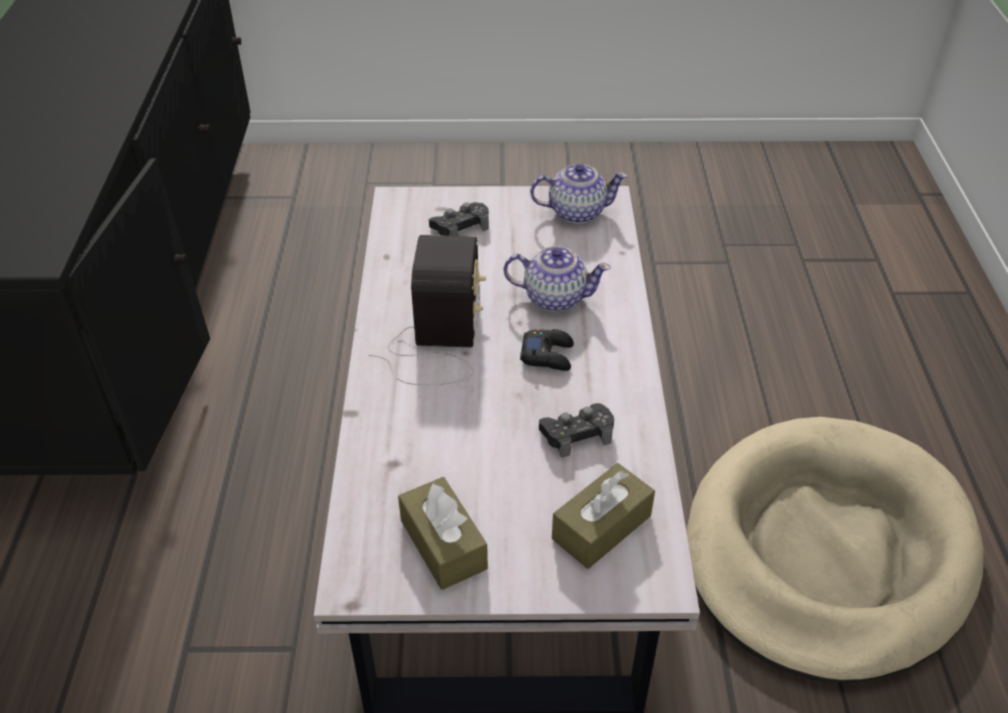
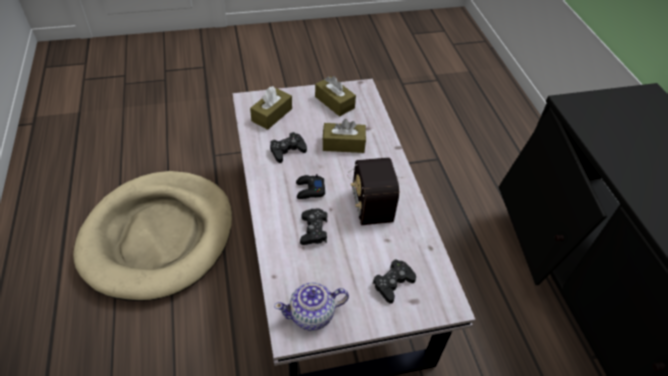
camera: 165 degrees right, 5 degrees up
(459, 433) = (343, 144): none -> brown tissue box
(554, 297) = (313, 230): teapot -> black game controller

